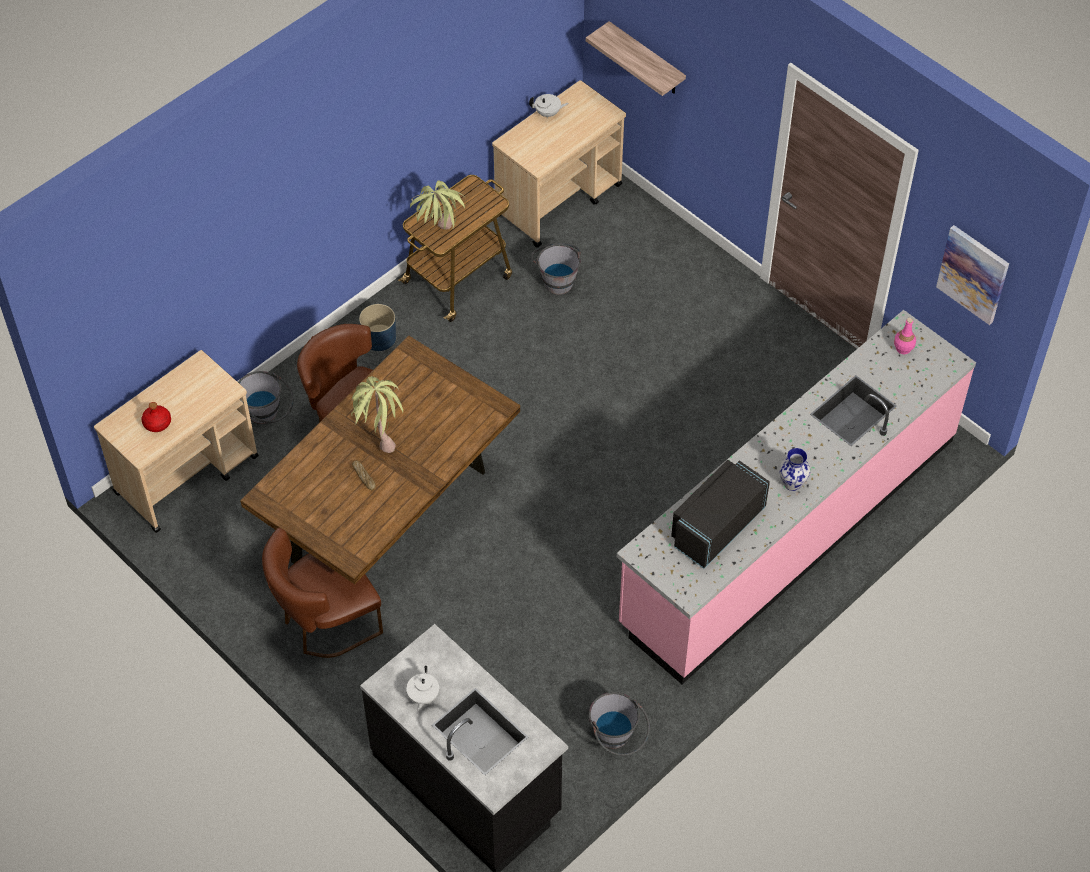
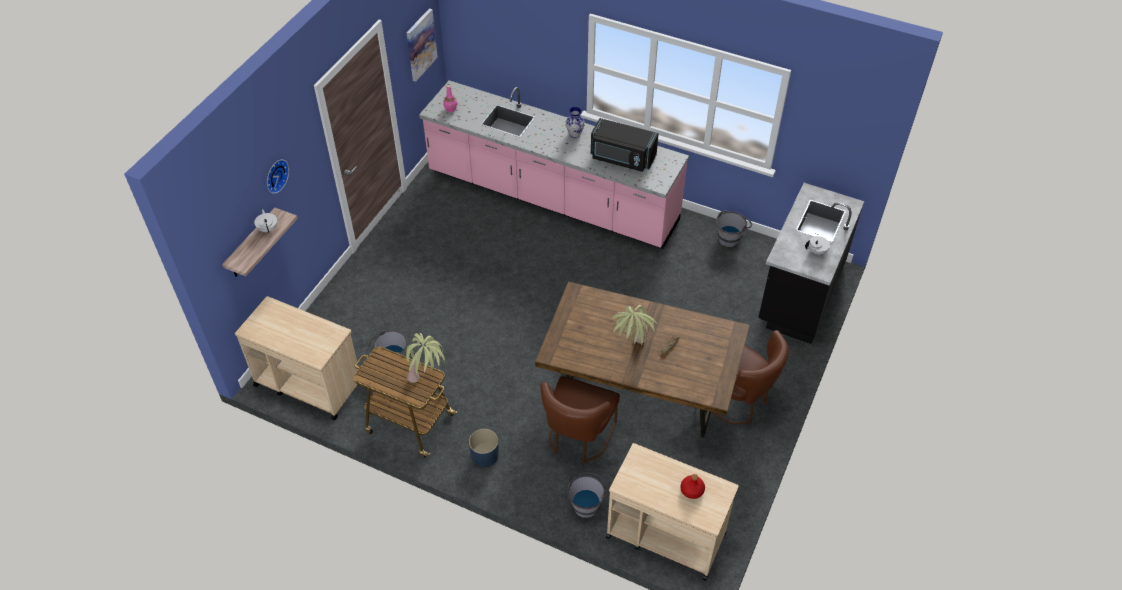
camera: 110 degrees left, 5 degrees down
(548, 113) = (278, 342): white teapot -> white teapot (268, 228)
(700, 53) = (275, 175): none -> wall clock

